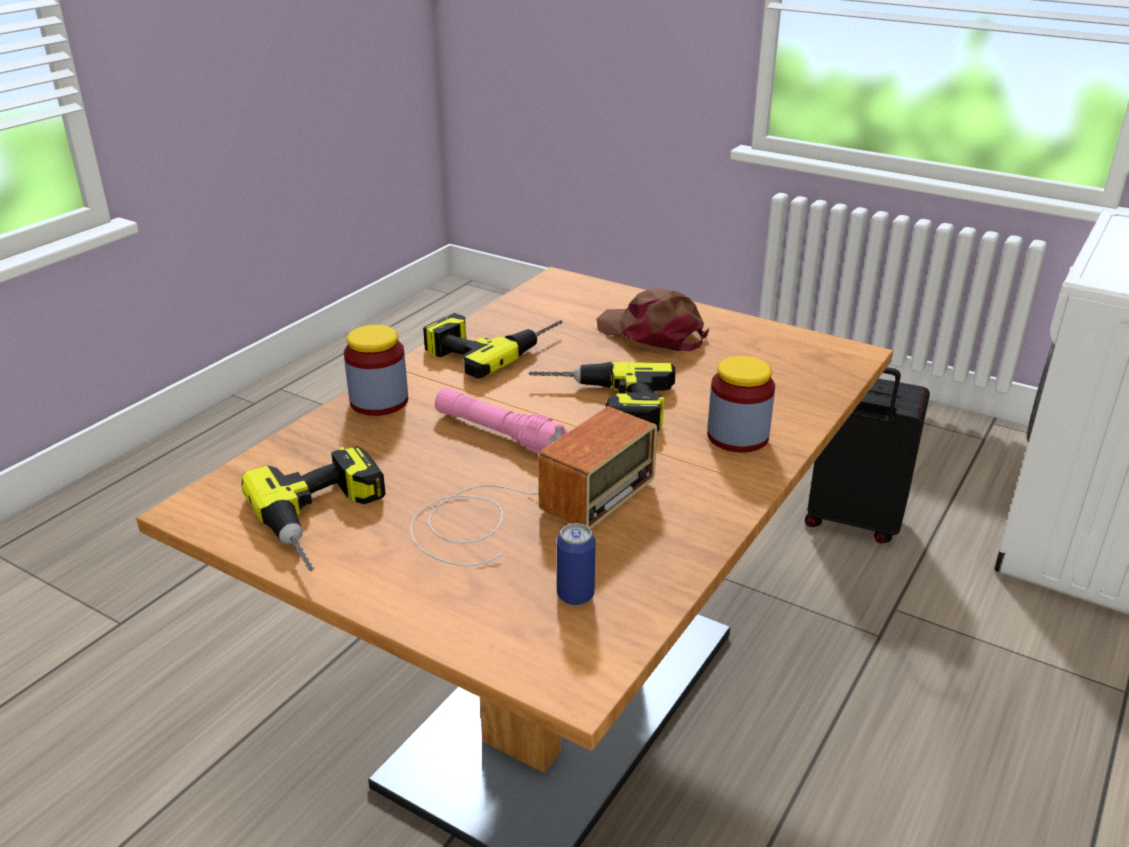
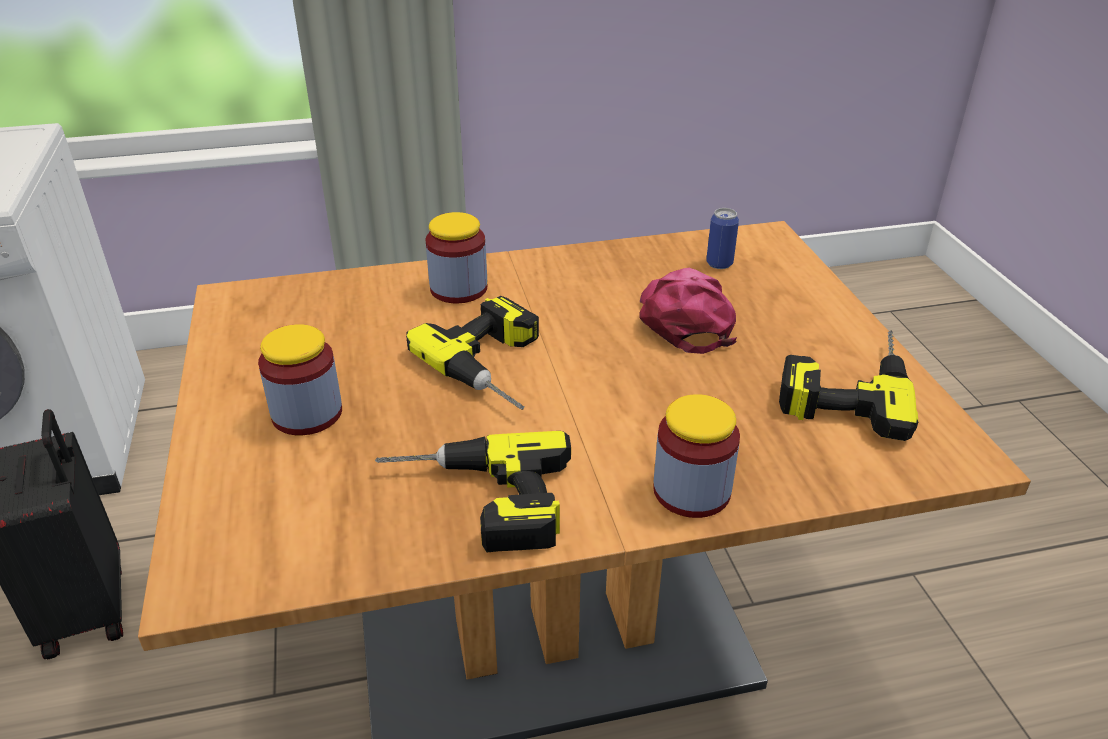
camera: 135 degrees left, 5 degrees up
(498, 433) = (623, 386): pink flashlight -> none
(525, 510) = (685, 319): radio -> pink cap
(652, 334) = (307, 414): brown cap -> jar

